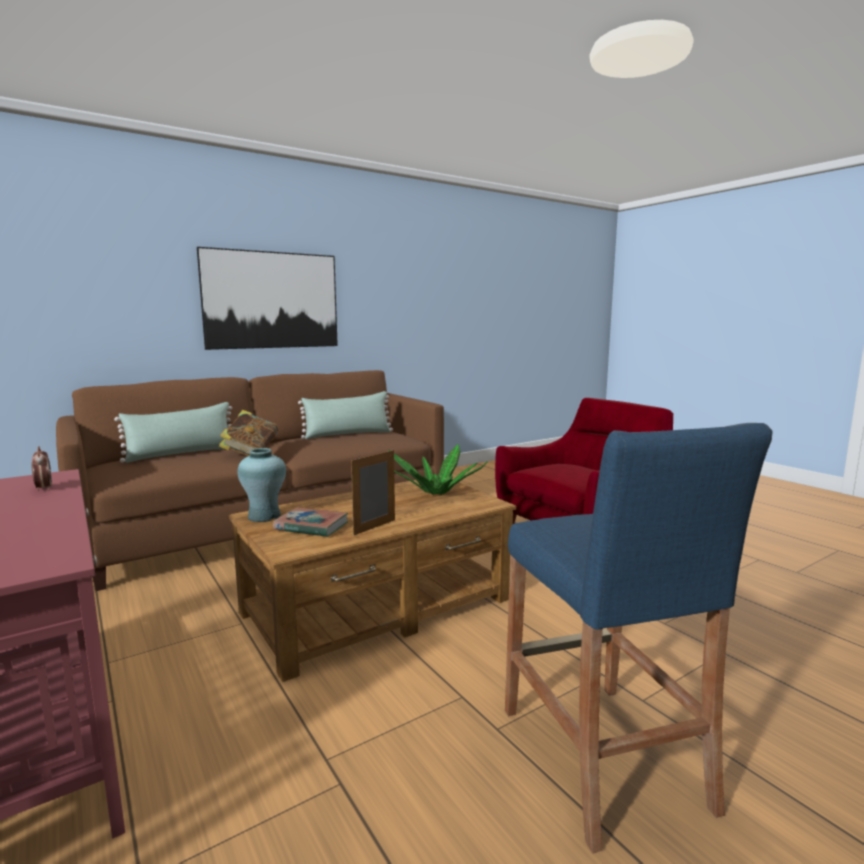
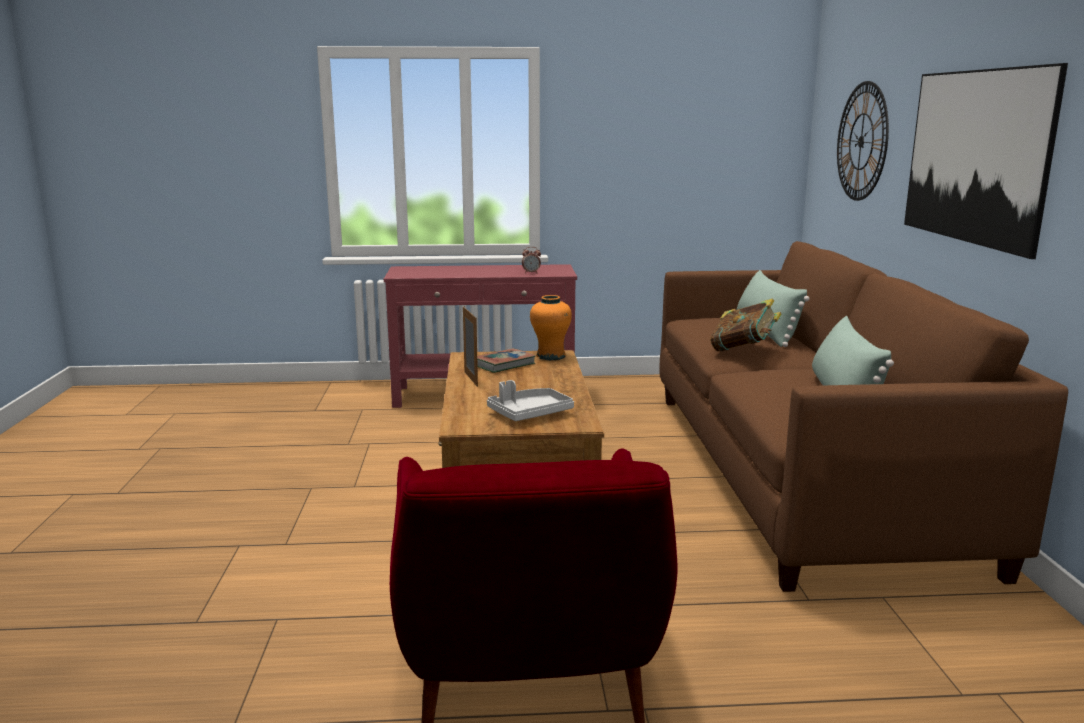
camera: 120 degrees right, 5 degrees up
(95, 293) = (861, 141): none -> wall clock
(264, 516) = (551, 356): turquoise vase -> orange vase
(436, 493) = (529, 414): potted plant -> grey tray
(601, 756) = (239, 508): blue stool -> none

